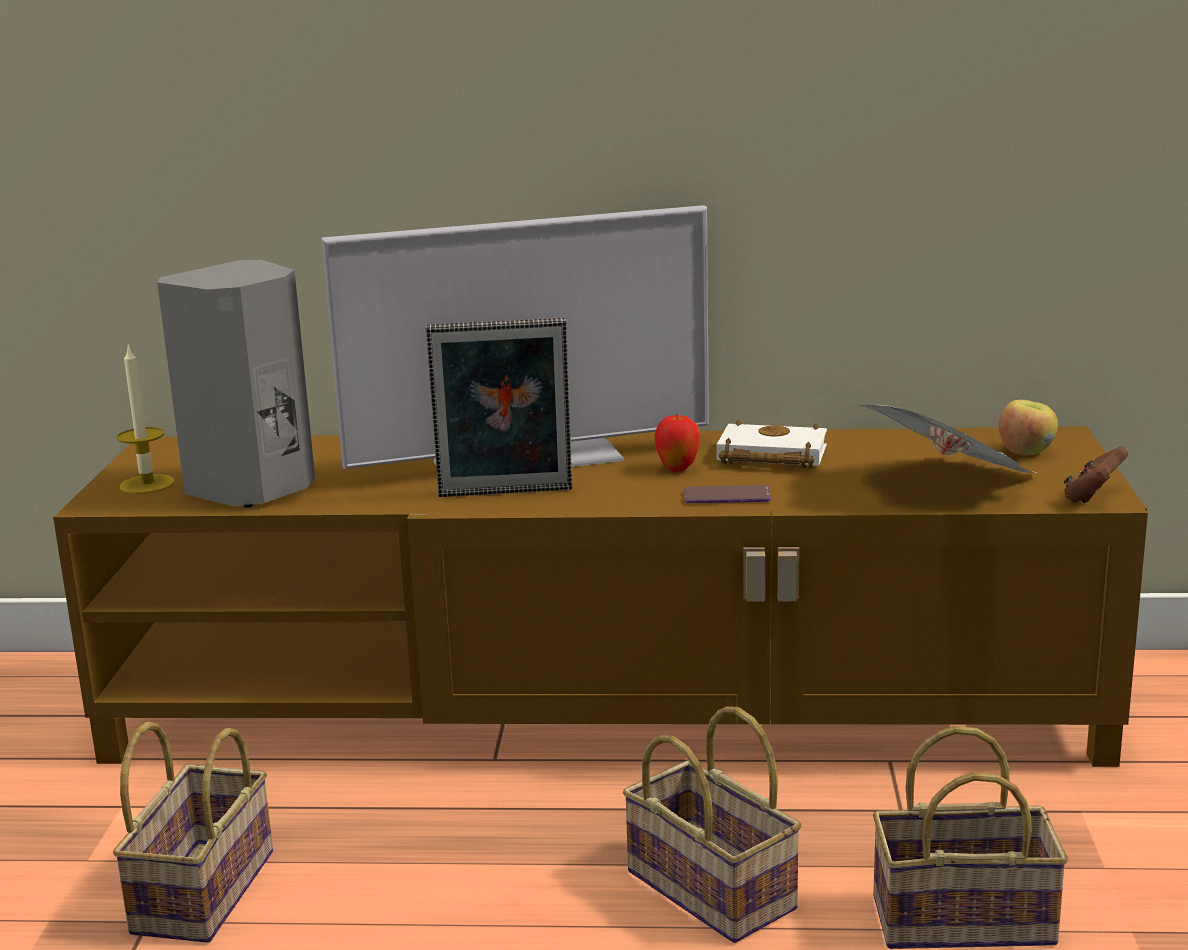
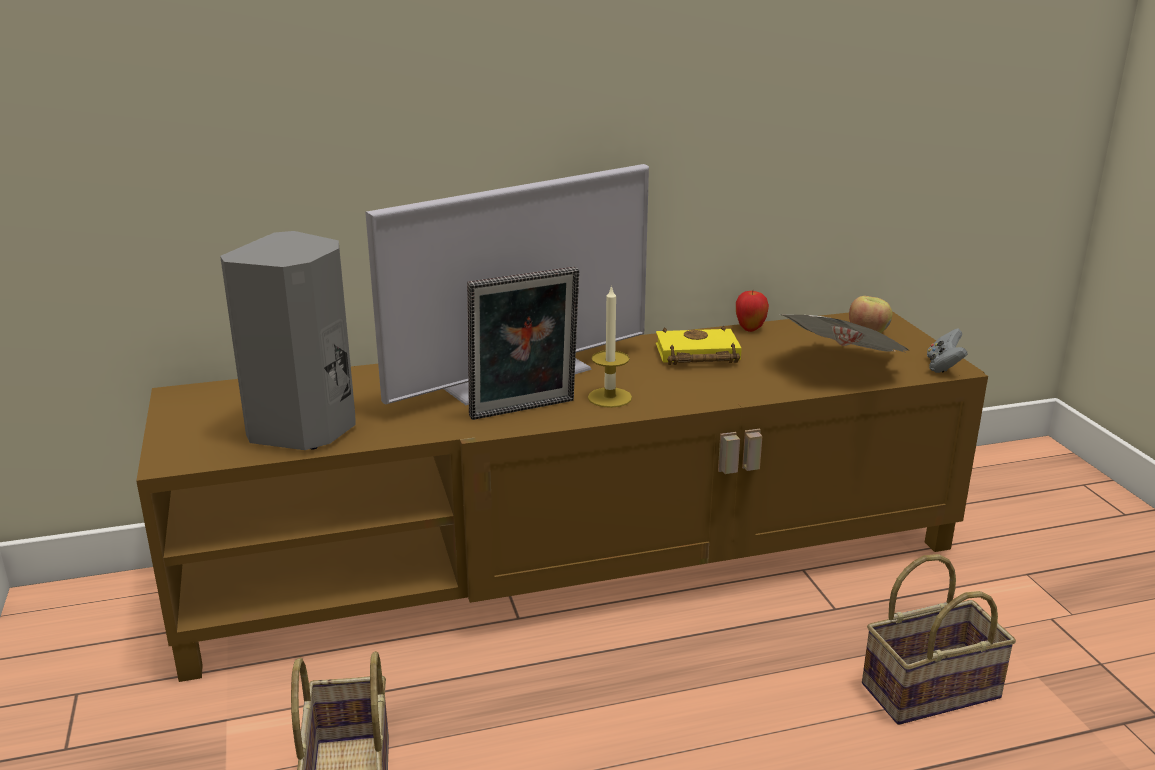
camera: 20 degrees left, 5 degrees up
(147, 484) = (202, 435): candle -> candle (609, 397)
(678, 469) = (638, 373): apple -> apple (750, 329)
(716, 891) = (752, 701): basket -> none
(727, 496) = (696, 394): phone -> none
(768, 456) = (695, 355): white book -> yellow book
(1093, 497) = (943, 366): brown game controller -> grey game controller

